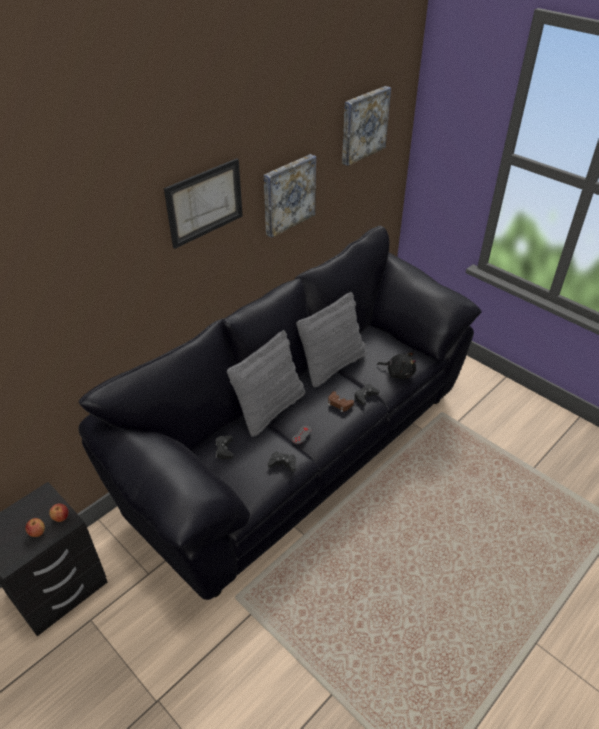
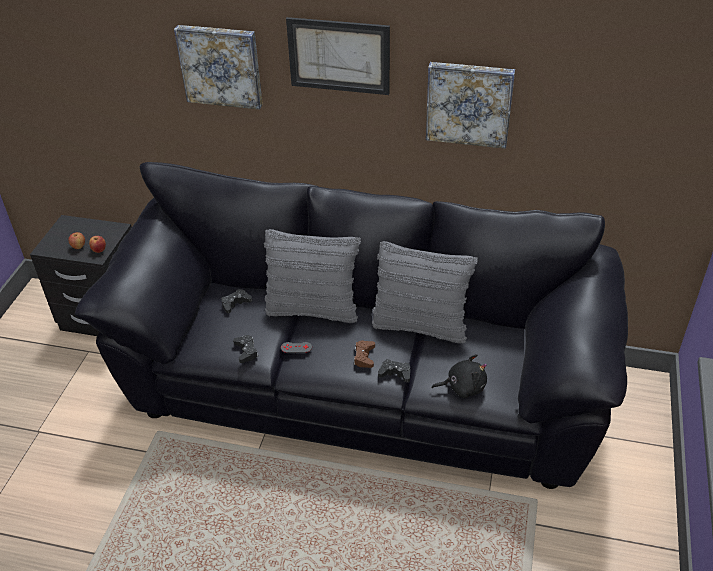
camera: 60 degrees right, 0 degrees up
(363, 124) = (628, 71): picture -> picture (221, 65)
(398, 373) = (463, 387): black plush toy -> black plush toy turned 90 degrees counterclockwise

